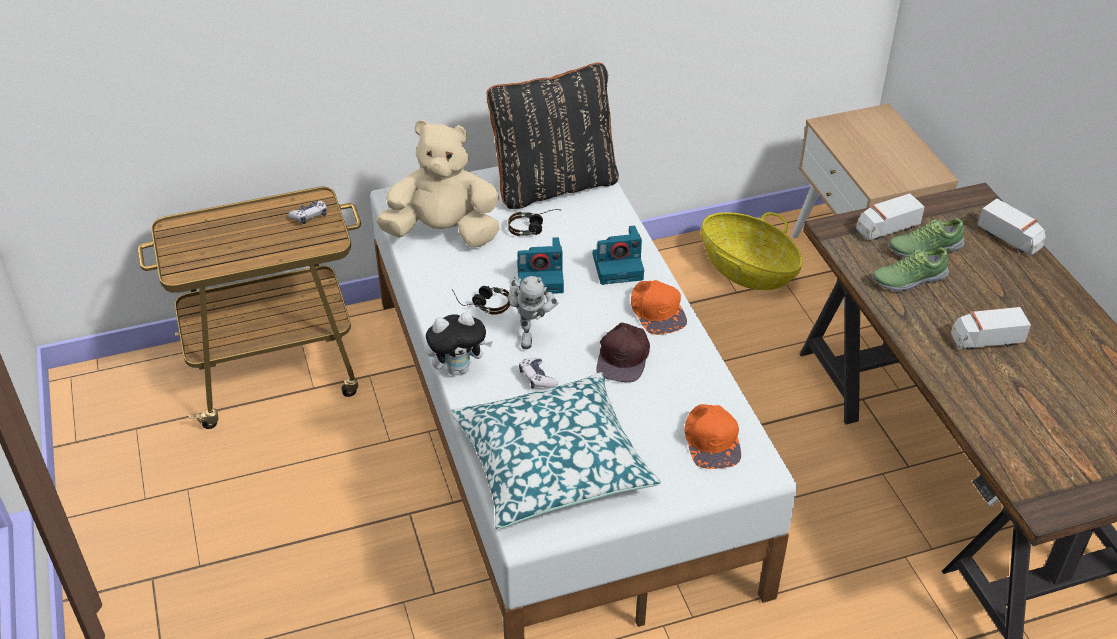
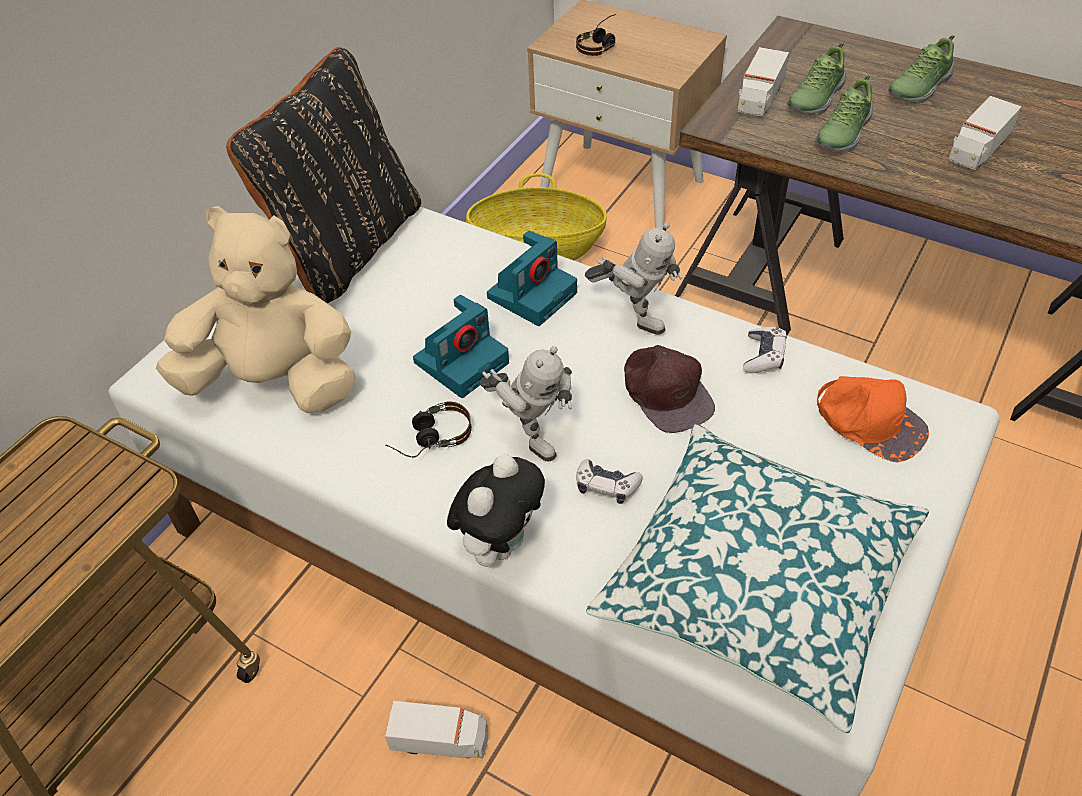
camera: 40 degrees left, 5 degrees up
(310, 216) = (66, 474): game controller -> game controller (763, 356)
(443, 233) = (275, 382): beige plush toy -> beige plush toy turned 45 degrees clockwise
(534, 228) = (384, 308): headphones -> headphones (601, 44)
(657, 310) = (633, 316): orange cap -> toy robot
(1009, 281) = (918, 87): none -> shoe
(1010, 238) = (865, 51): toy truck -> toy truck (441, 740)

